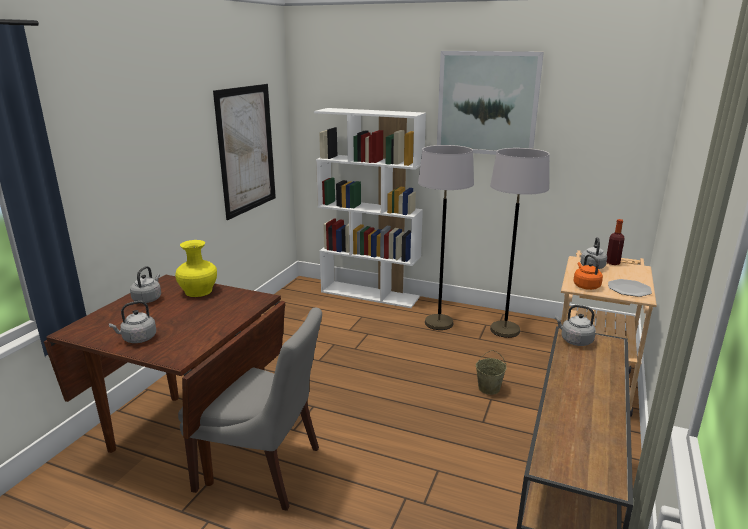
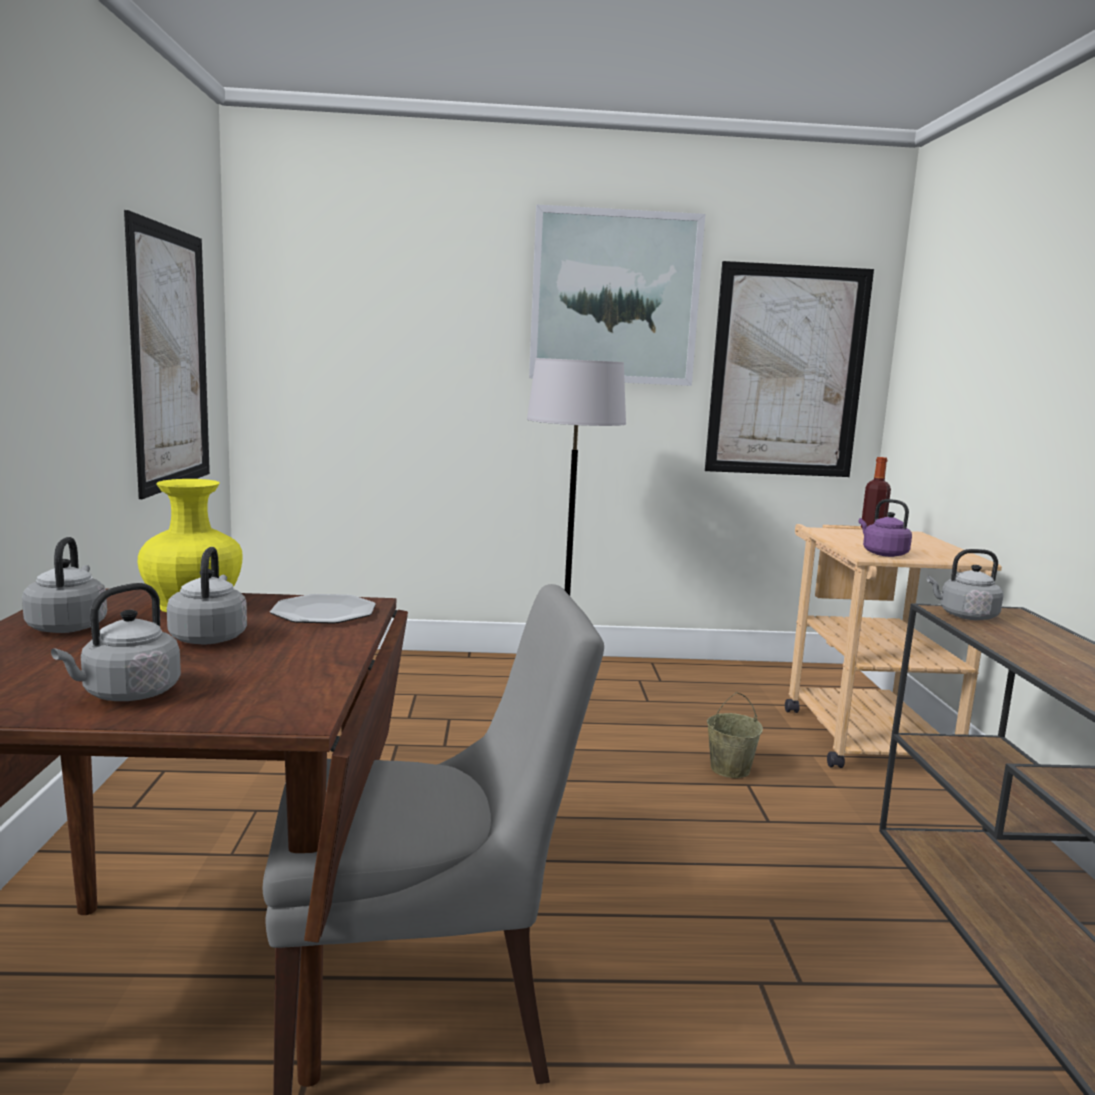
camera: 25 degrees left, 10 degrees down
(370, 294) = (404, 659): white bookcase -> none
(505, 330) = (675, 684): grey floor lamp -> none
(585, 286) = (882, 553): orange kettle -> purple kettle
(592, 266) = (852, 535): grey kettle -> grey kettle (209, 637)
(596, 149) = (787, 372): none -> picture
(629, 289) = (942, 553): plate -> plate (324, 612)

